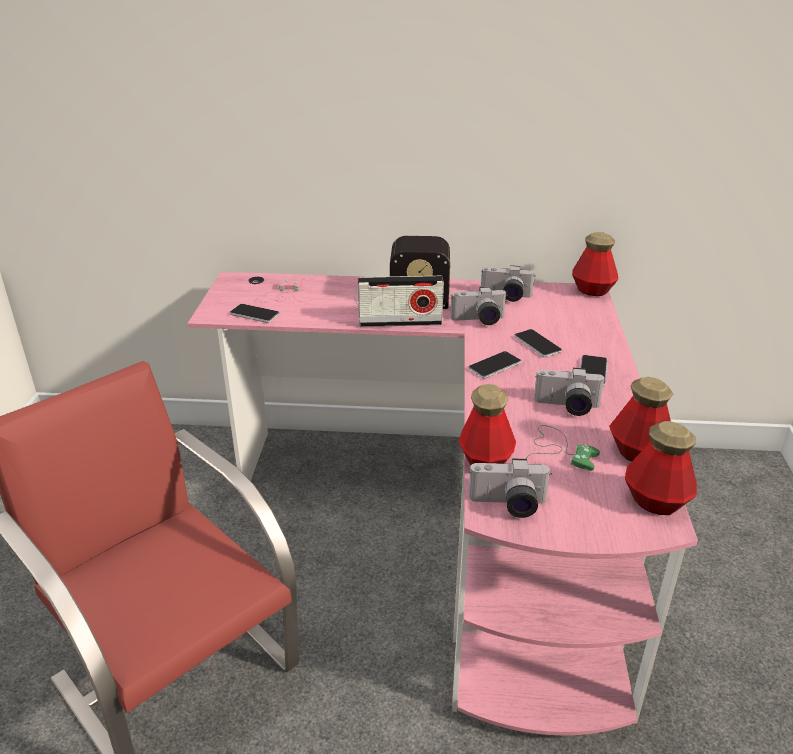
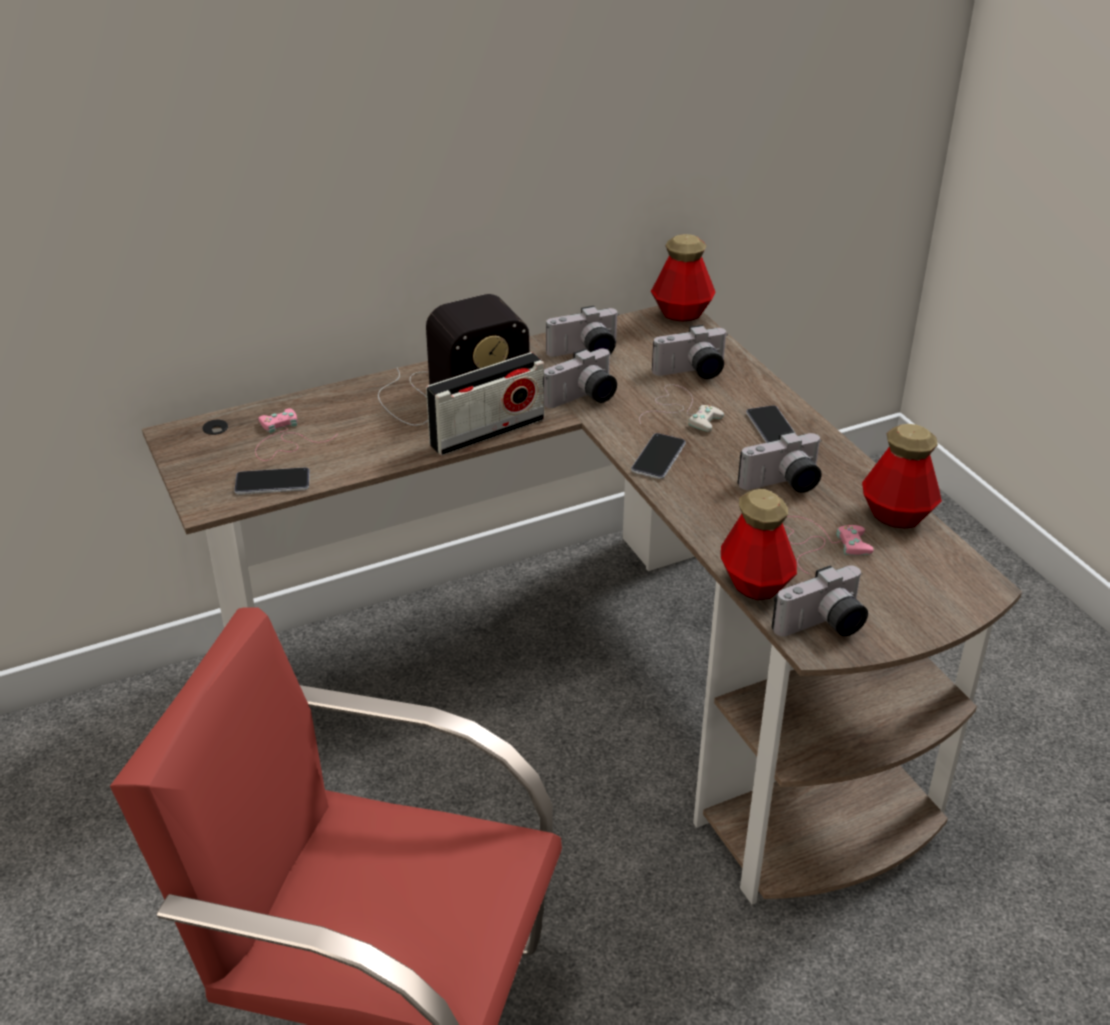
camera: 30 degrees left, 5 degrees up
(457, 526) = (598, 684): pink desk -> brown desk
(537, 344) = (681, 411): phone -> white game controller
(559, 450) = (819, 542): green game controller -> pink game controller
(566, 325) = (692, 373): none -> camera
(655, 502) = (956, 565): bottle -> none

